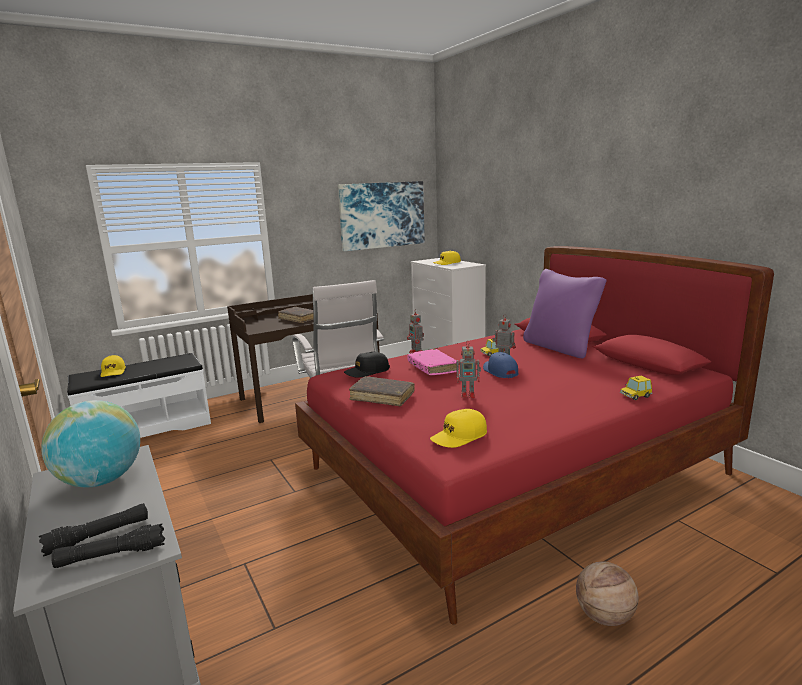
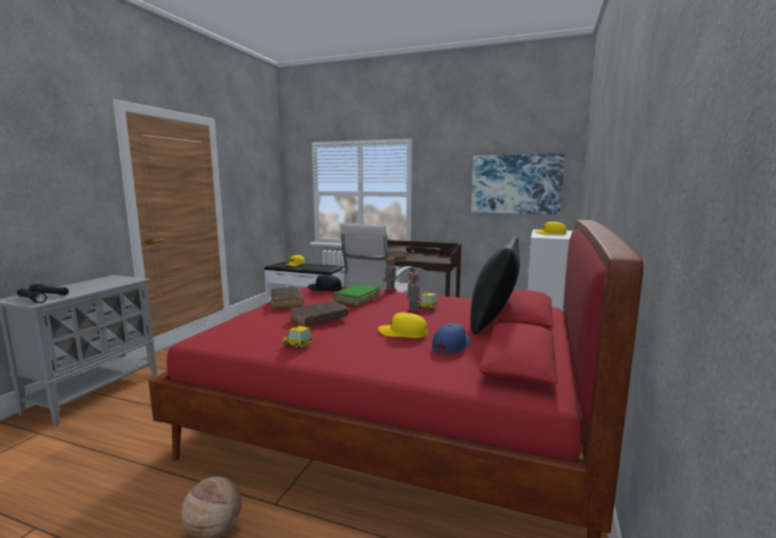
camera: 50 degrees right, 5 degrees down
(101, 480) = (106, 282): globe -> none
(432, 368) = (357, 299): pink book -> green book
(459, 436) = (235, 332): yellow cap -> yellow cap (403, 333)
(468, 394) = (319, 319): toy robot -> brown book
(500, 371) = (384, 316): blue cap -> blue cap (451, 345)
(560, 347) = (493, 323): purple pillow -> black pillow
(635, 396) = (400, 370): toy car -> toy car (297, 345)

